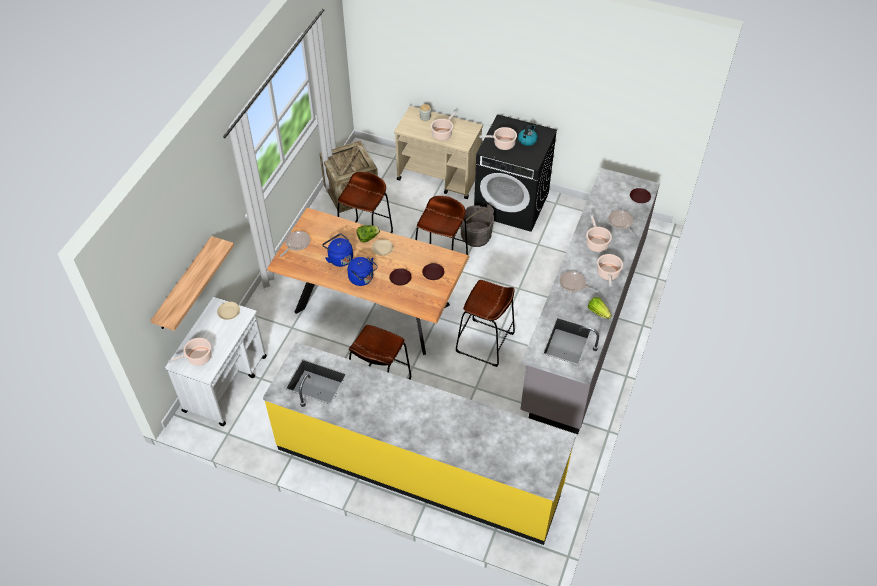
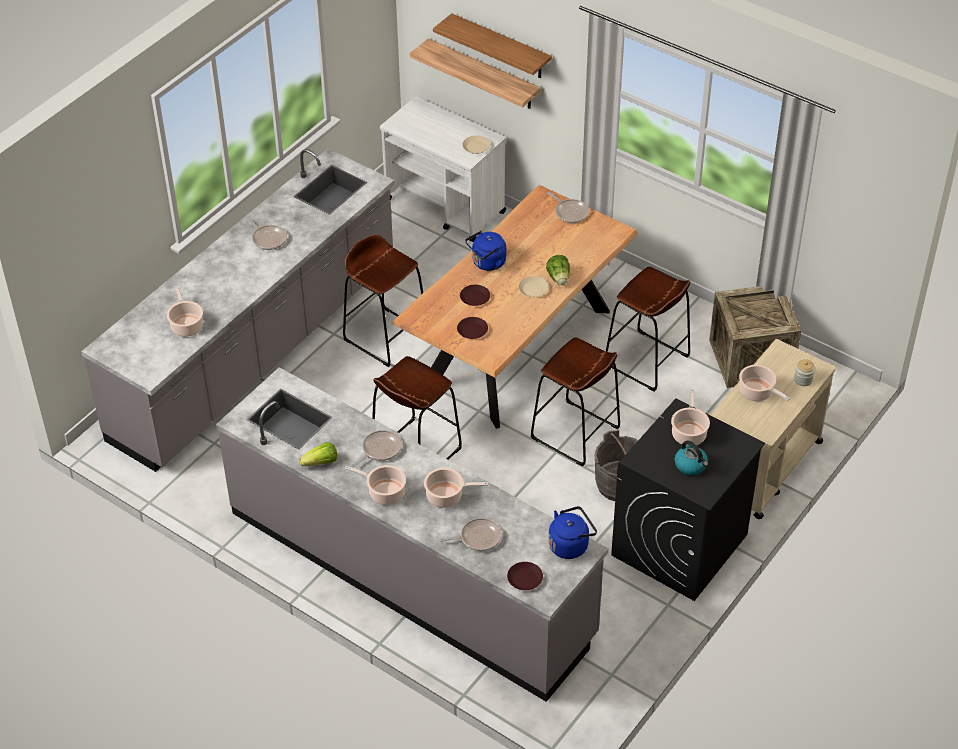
camera: 105 degrees right, 5 degrees down
(186, 248) = (501, 47): none -> shelf
(198, 358) = (418, 120): cooking pot -> cooking pot (186, 325)
(339, 258) = (531, 247): blue kettle -> blue kettle (570, 545)
(386, 407) = (268, 238): none -> frying pan
(419, 467) = (257, 352): yellow counter -> grey counter

